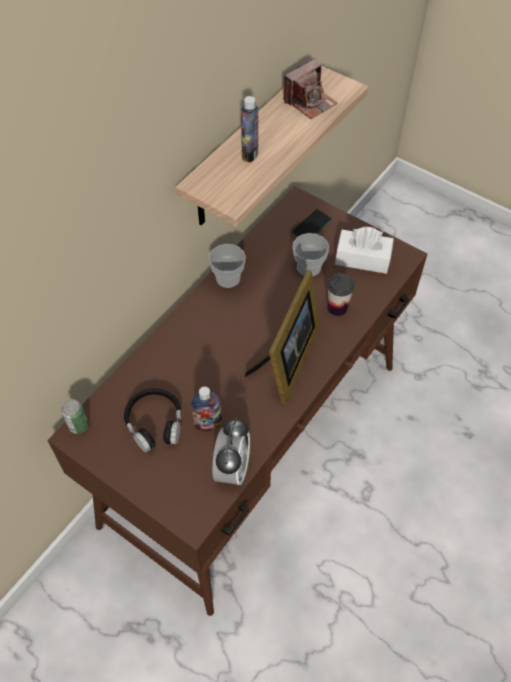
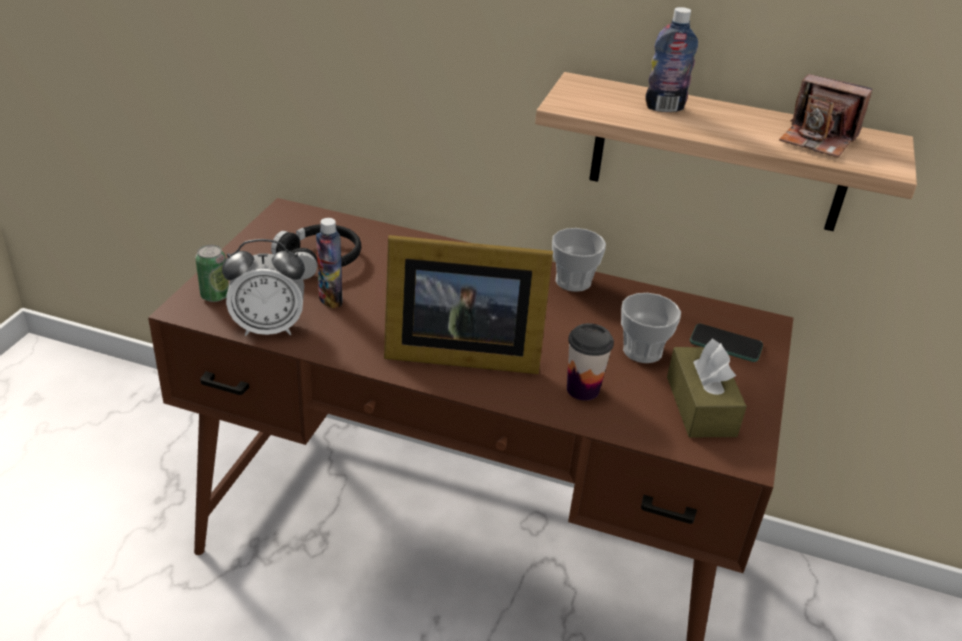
camera: 70 degrees right, 20 degrees down
(78, 425) = (301, 212): can -> can (215, 296)
(362, 259) = (700, 406): white tissue box -> brown tissue box

